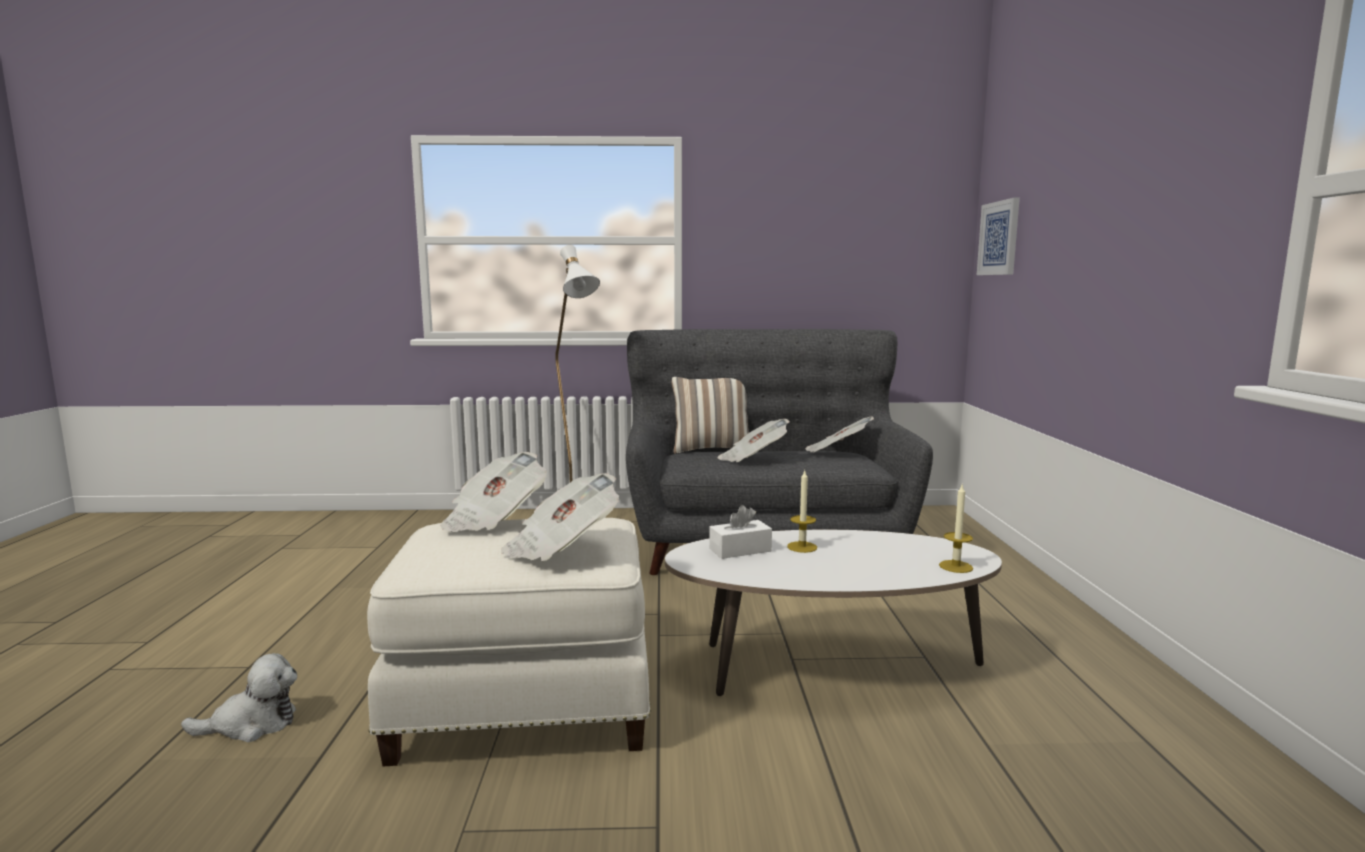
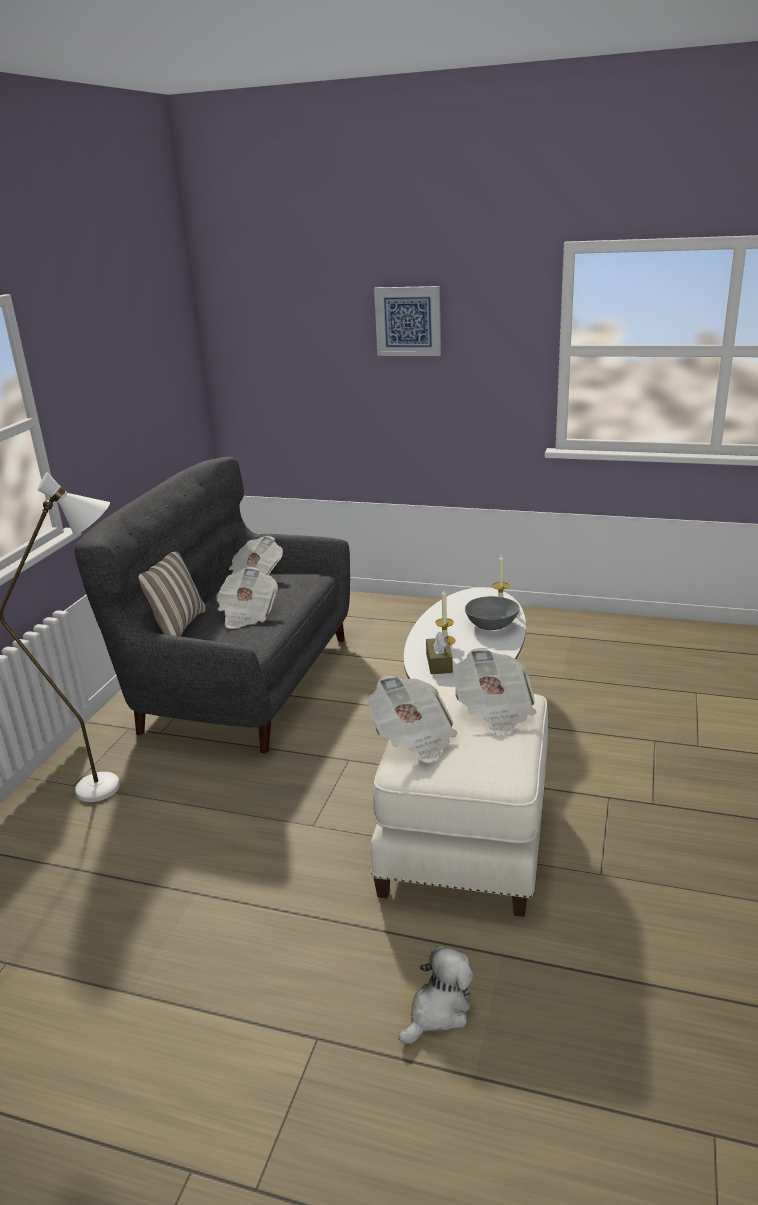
camera: 70 degrees left, 15 degrees up
(252, 724) = (438, 1011): plush toy -> plush toy turned 45 degrees clockwise
(740, 550) = (439, 663): white tissue box -> brown tissue box
(878, 568) = (492, 625): none -> grey bowl
(999, 238) = (252, 354): picture -> picture (408, 321)

